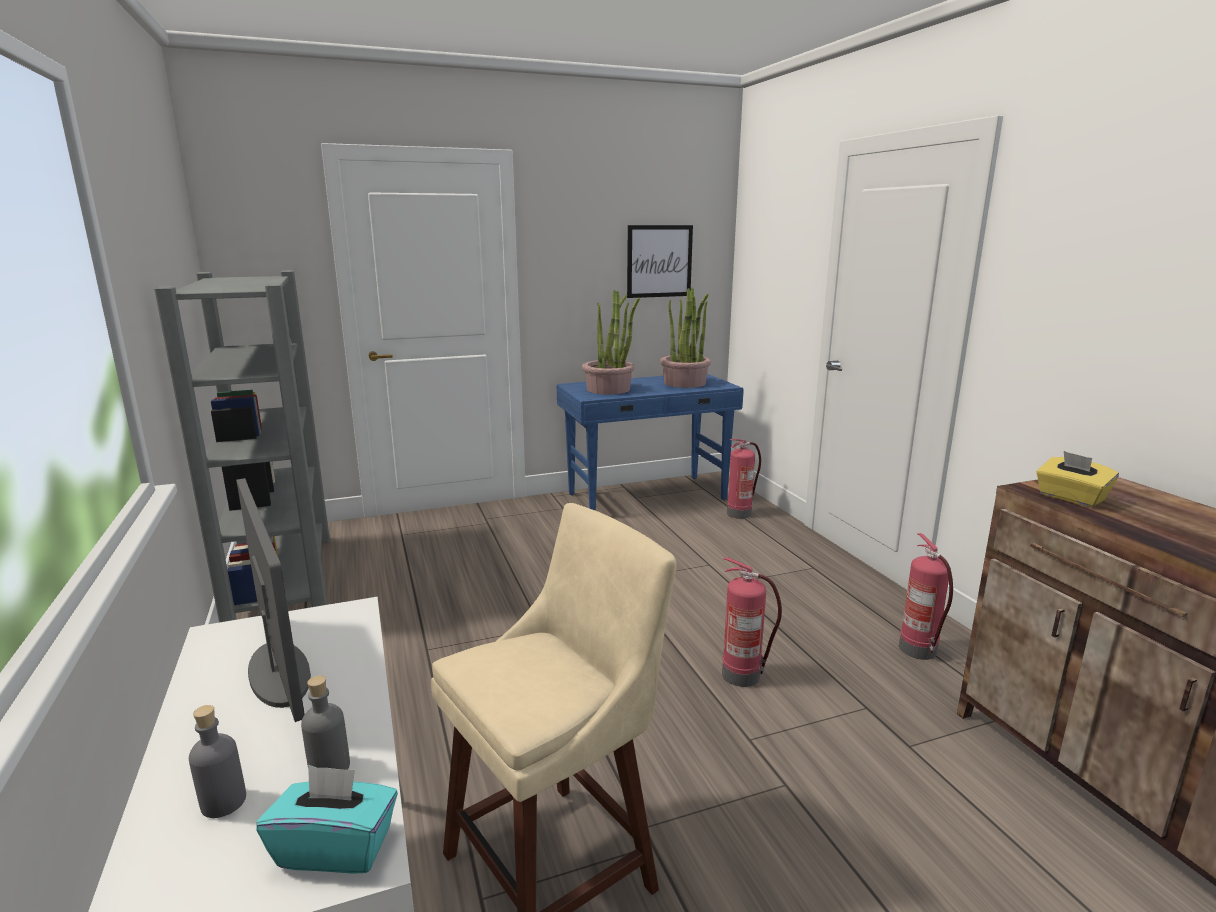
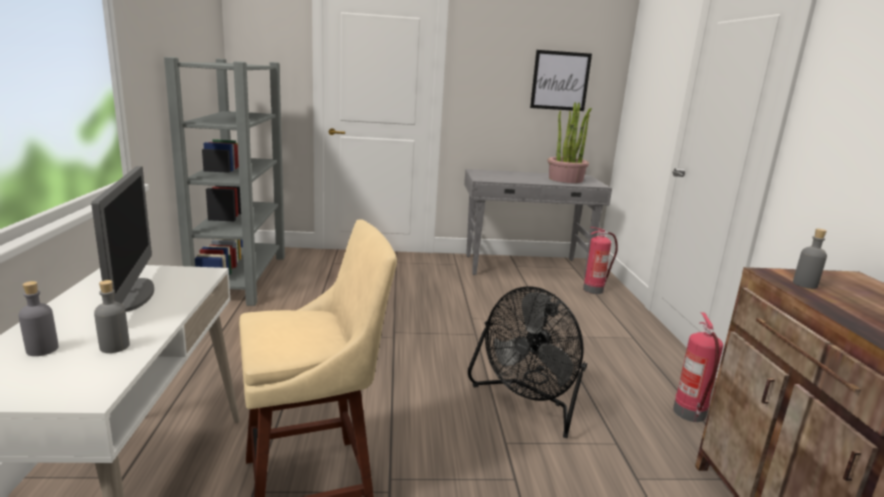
camera: 15 degrees right, 0 degrees up
(336, 847) = (80, 385): turquoise tissue box -> none
(609, 389) = (501, 176): potted plant -> none
(647, 496) = (525, 267): blue console table -> grey console table
(743, 675) = (527, 399): fire extinguisher -> black fan
(1070, 498) = (805, 284): yellow tissue box -> grey bottle

